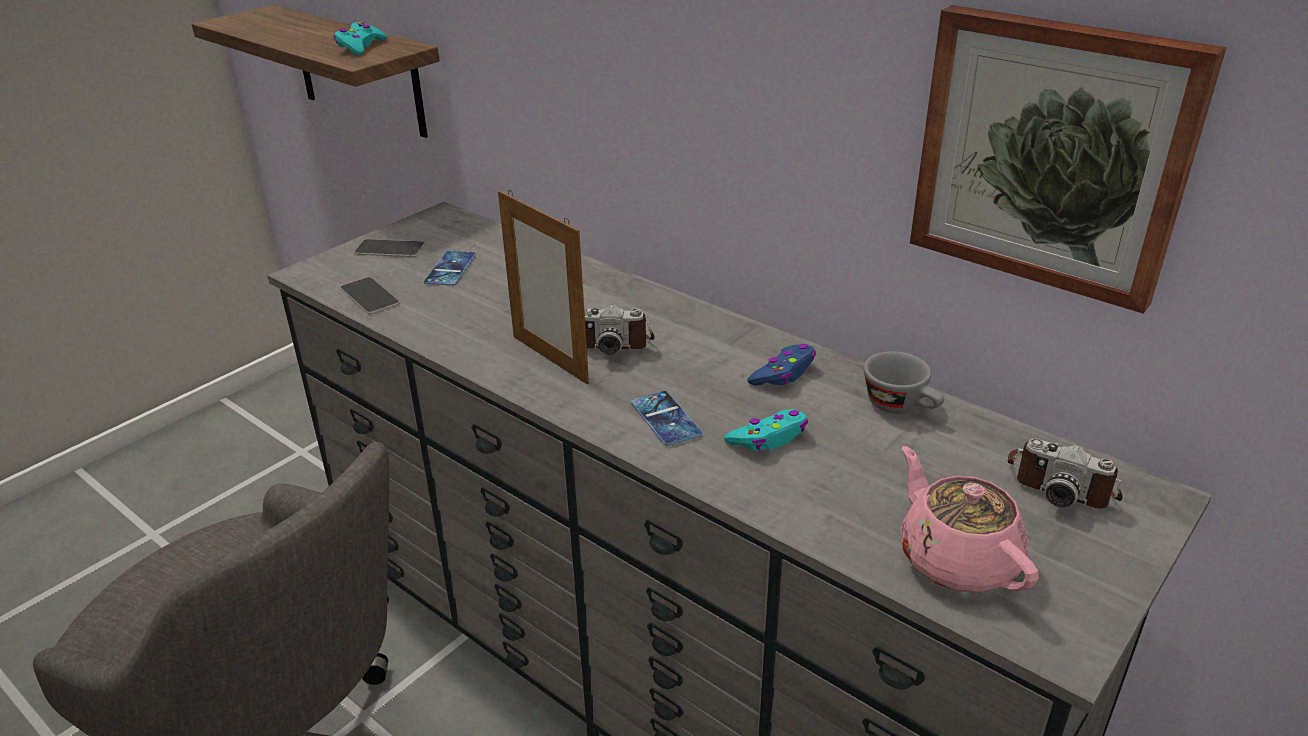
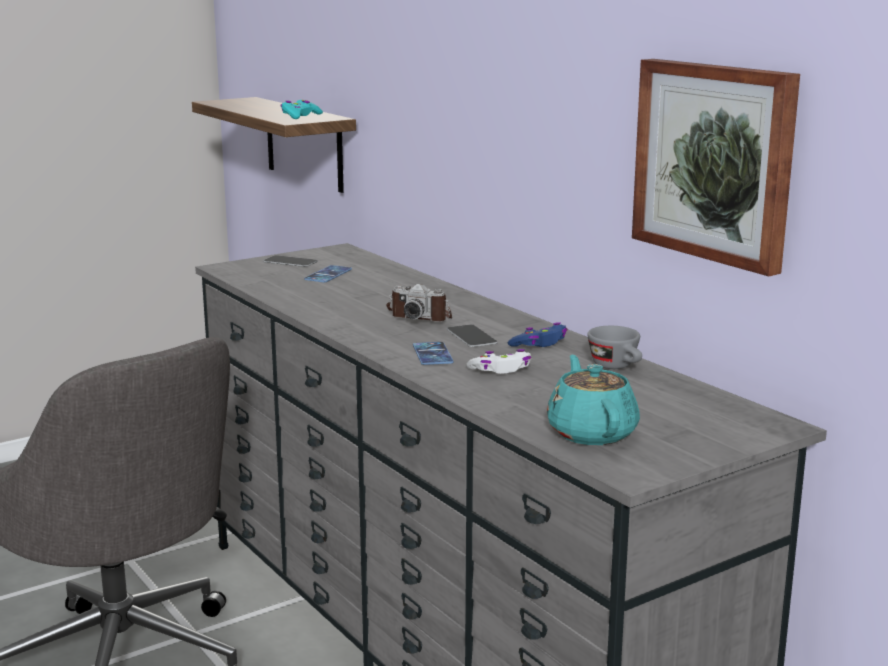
camera: 15 degrees right, 15 degrees down
(369, 296) = (260, 281): phone -> phone (471, 336)
(550, 359) = (369, 321): picture frame -> none
(769, 438) = (501, 370): turquoise game controller -> white game controller
(956, 559) = (591, 432): pink teapot -> turquoise teapot
(1062, 482) = (709, 411): camera -> none

